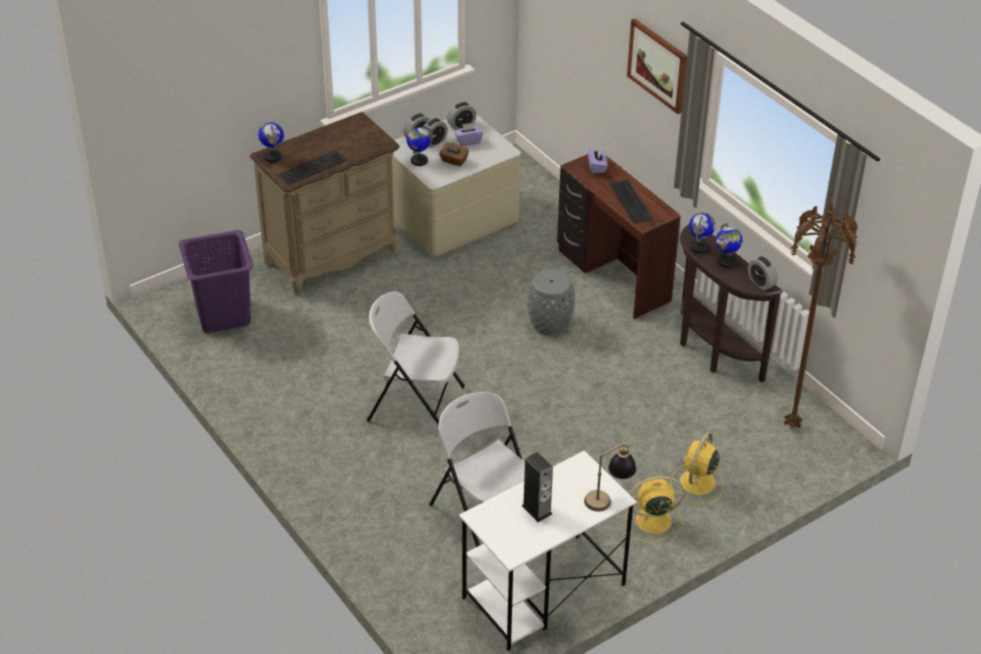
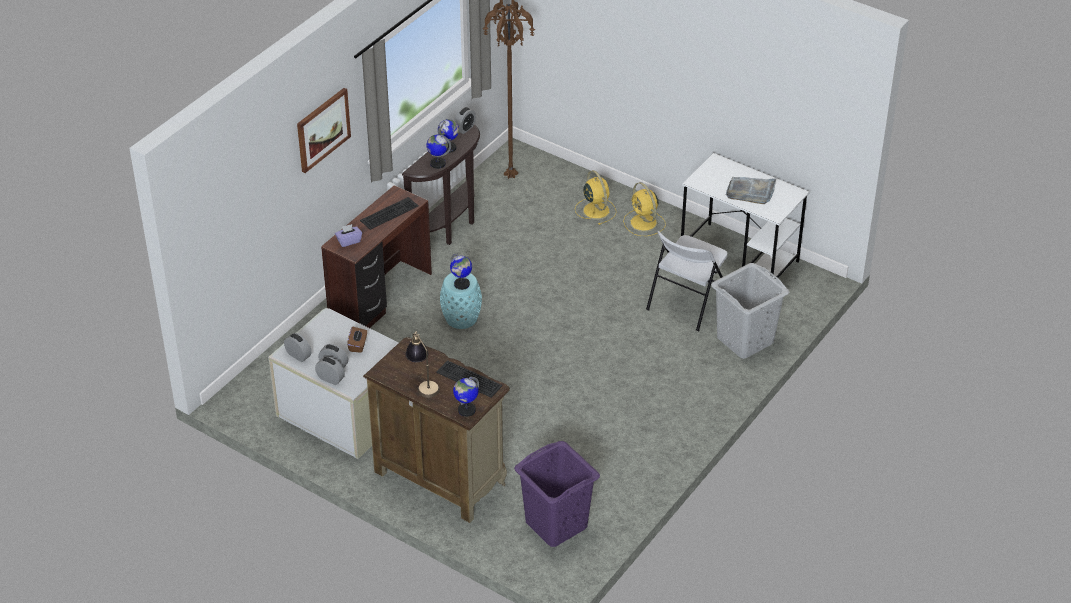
camera: 110 degrees left, 0 degrees up
(391, 542) = (745, 340): none -> grey laundry basket
(416, 403) = (597, 368): white chair -> none
(419, 161) = (368, 367): globe -> globe (462, 284)
(468, 141) = (322, 344): purple tissue box -> none
(536, 509) = (751, 191): speaker -> grey tray
(549, 323) = (461, 318): grey stool -> turquoise stool
(608, 499) = (719, 164): table lamp -> table lamp (423, 384)
(697, 483) = (595, 210): yellow fan -> yellow fan turned 120 degrees counterclockwise

